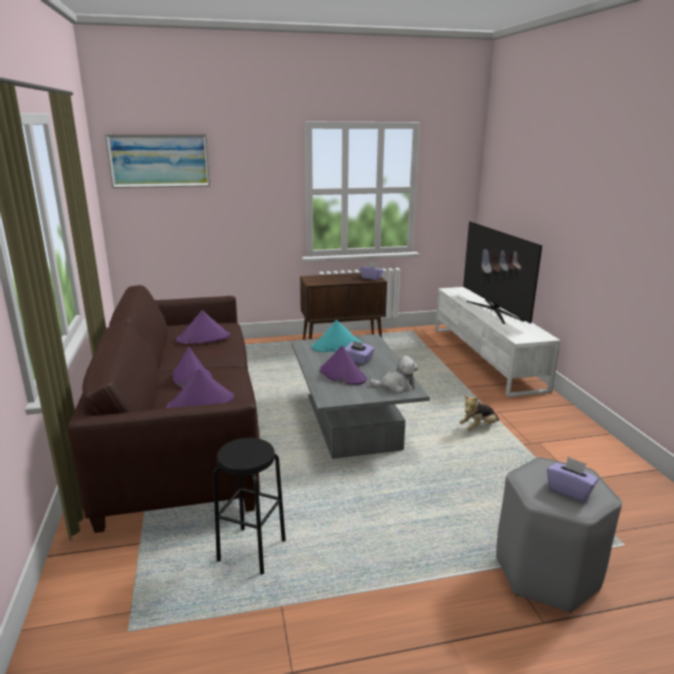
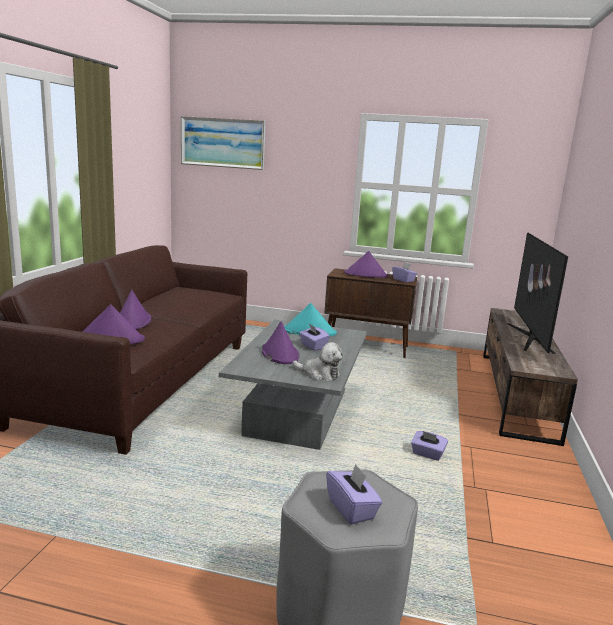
camera: 25 degrees right, 5 degrees down
(203, 338) = (187, 298): purple hat -> purple hat (366, 275)
(252, 550) = (86, 484): black stool -> none
(478, 428) = (427, 454): plush toy -> purple tissue box
(486, 357) = (516, 393): white tv stand -> brown tv stand

